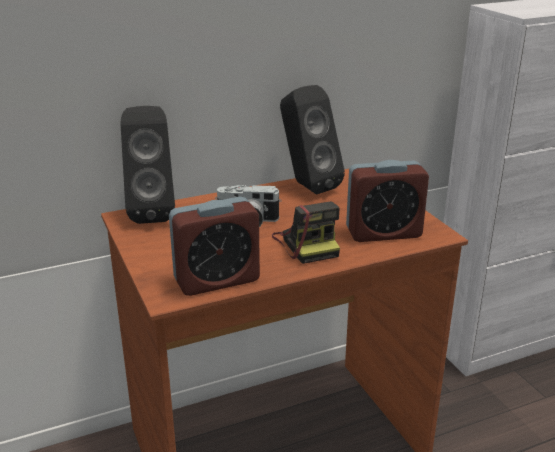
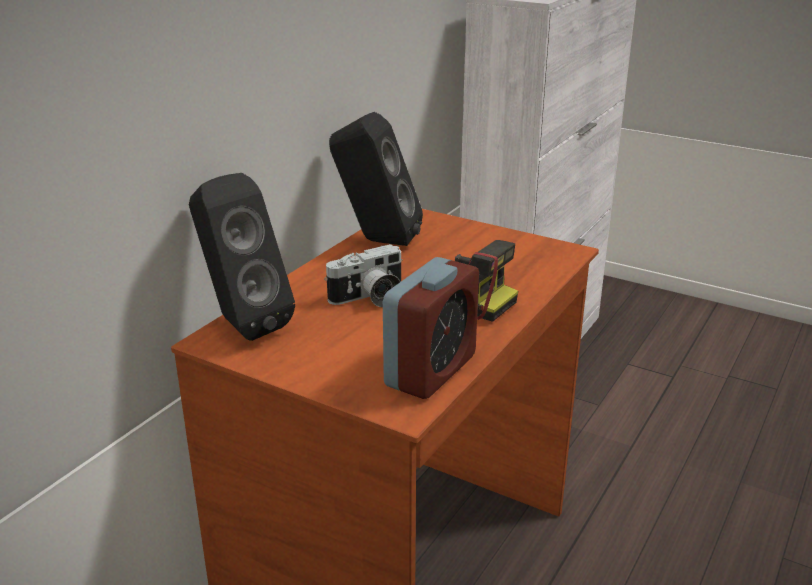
camera: 35 degrees left, 0 degrees up
(383, 233) = (520, 265): alarm clock -> none

